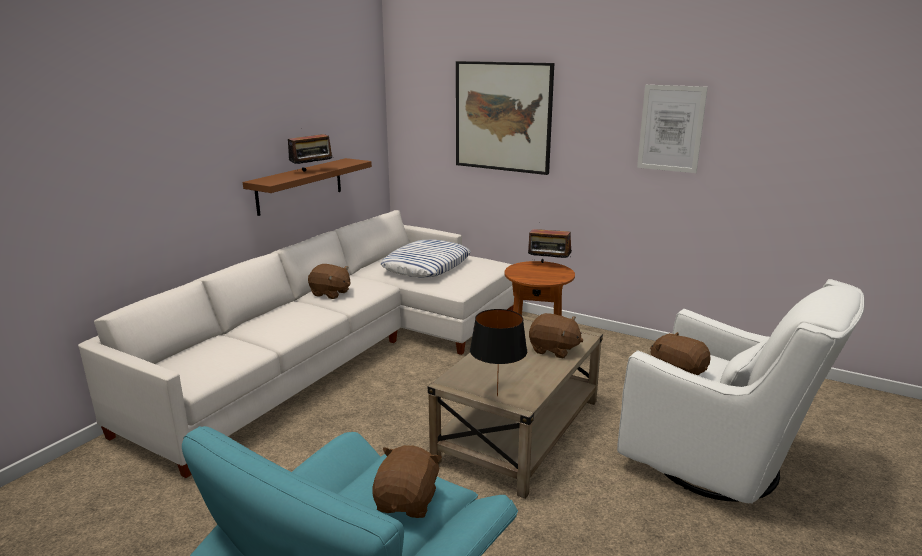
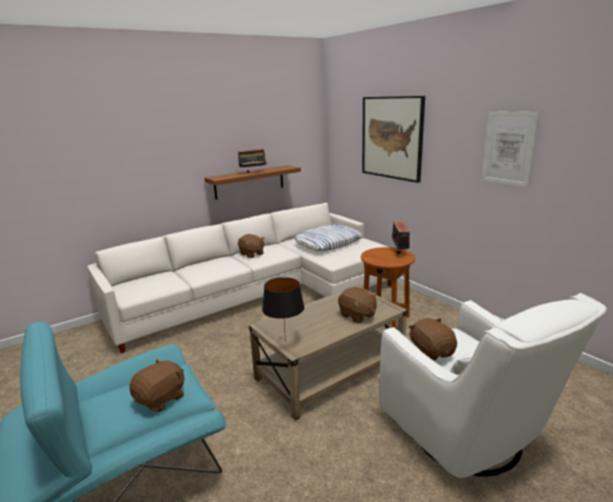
camera: 25 degrees right, 0 degrees up
(548, 265) = (400, 251): radio -> radio turned 135 degrees counterclockwise

